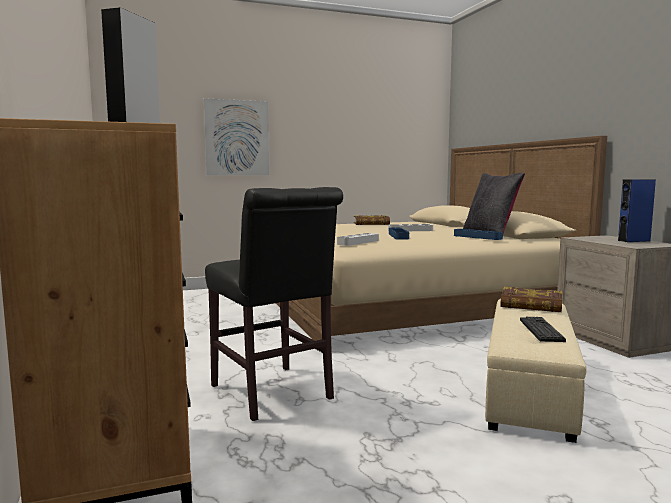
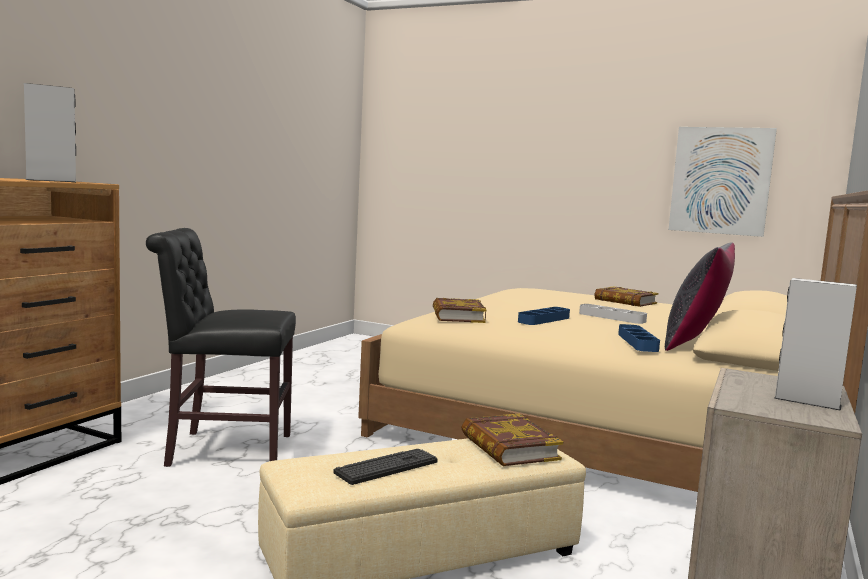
camera: 45 degrees right, 0 degrees up
(237, 138) = (498, 171): picture -> picture (720, 181)
(274, 394) = (223, 450): black chair -> black chair turned 75 degrees clockwise
(358, 242) = (457, 316): grey tray -> book
(634, 241) = (807, 401): blue speaker -> grey speaker

